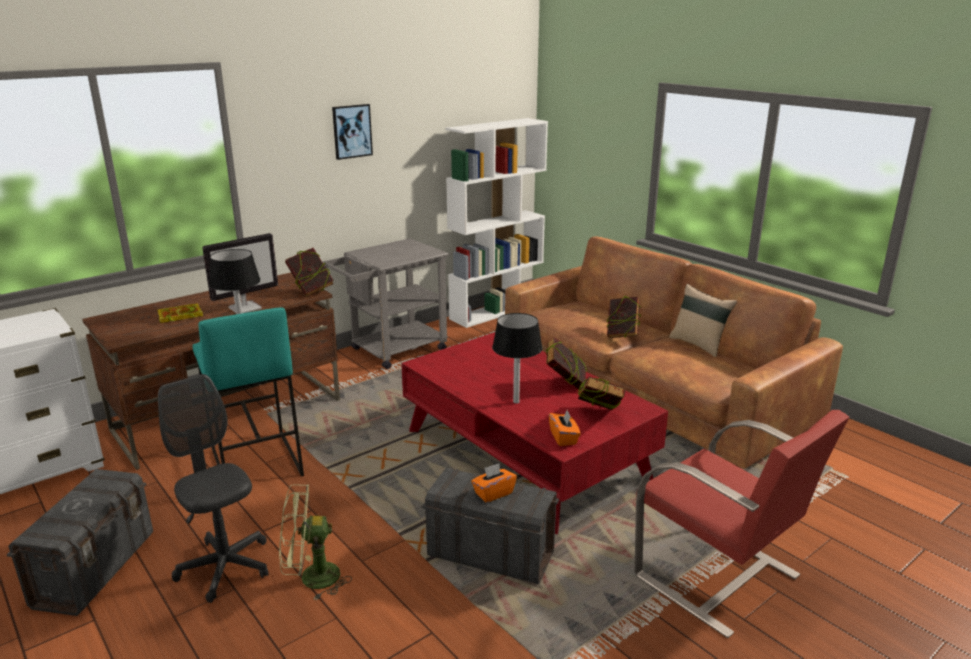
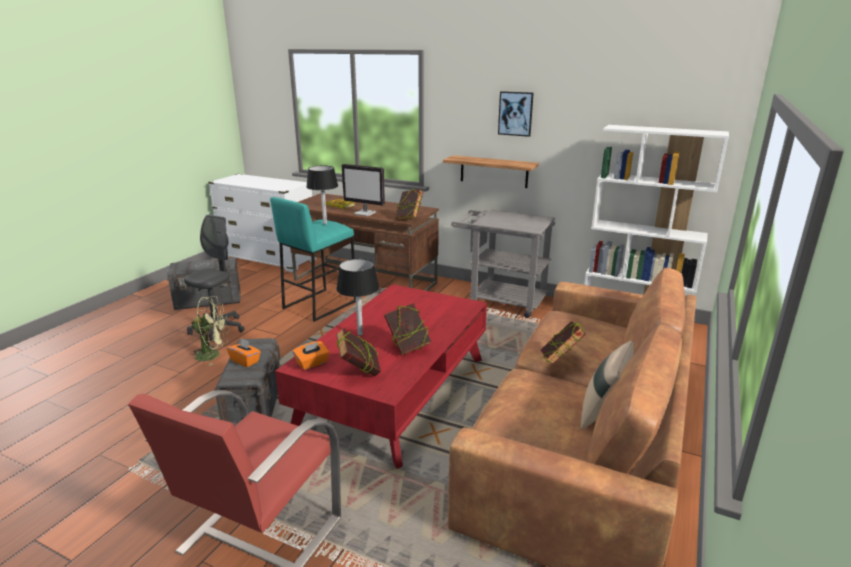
camera: 65 degrees right, 0 degrees up
(311, 579) = (213, 355): green fan -> green fan turned 120 degrees clockwise
(336, 206) = (494, 171): none -> shelf

